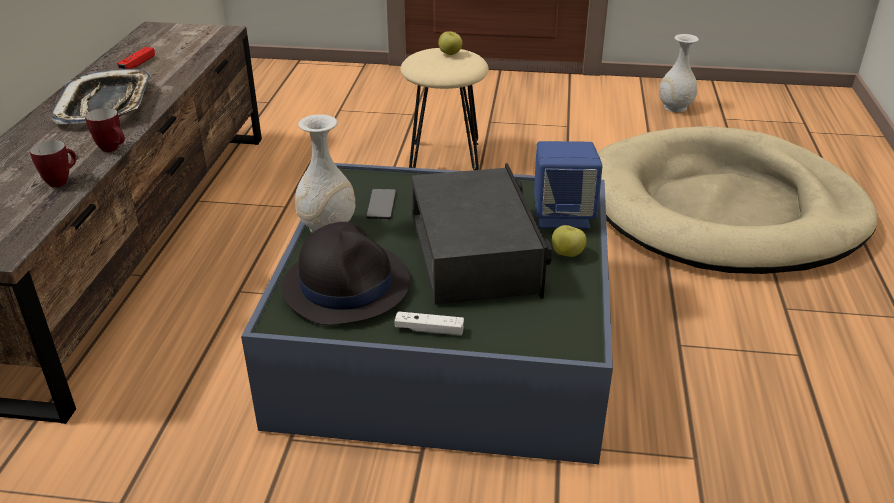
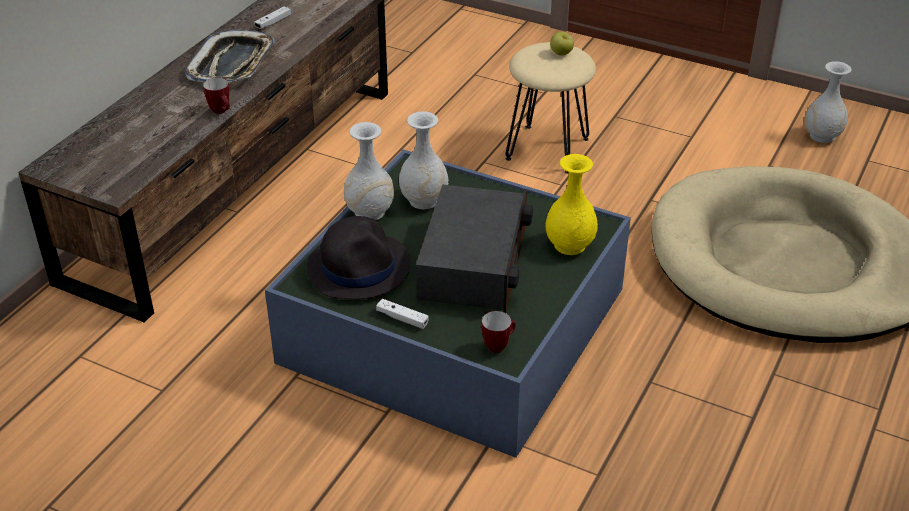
camera: 20 degrees right, 5 degrees up
(61, 181) = (174, 135): mug -> mug (498, 346)
(137, 64) = (273, 23): red game controller -> white game controller
(381, 205) = (424, 200): phone -> white vase
(563, 216) = (570, 245): blue speaker -> yellow vase
(567, 254) = (550, 281): apple -> none

